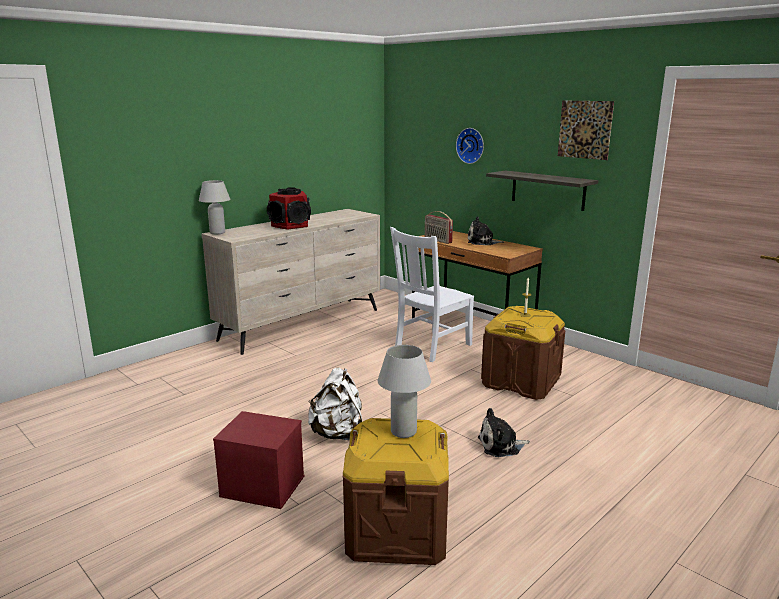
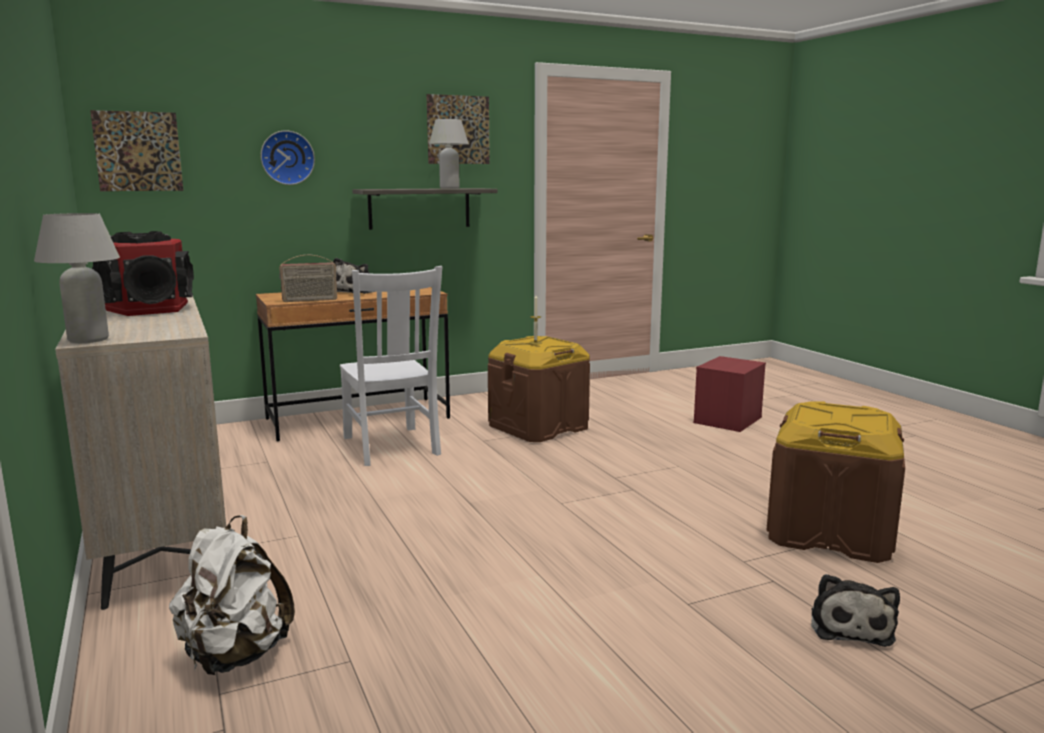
camera: 70 degrees left, 5 degrees down
(261, 486) = (726, 603): red storage box -> red storage box (728, 420)
(338, 434) = (604, 535): white backpack -> white backpack (234, 656)
(403, 432) = (827, 413): white table lamp -> white table lamp (449, 188)
(406, 137) = (138, 151): none -> picture
(501, 446) = (675, 461): plush toy -> plush toy (850, 626)

